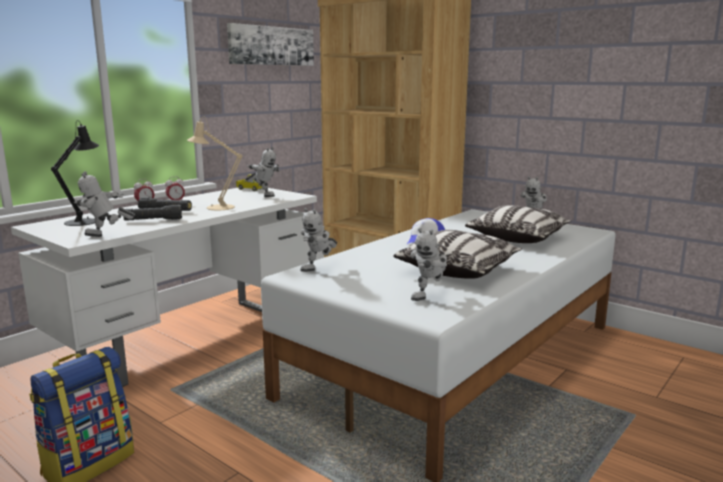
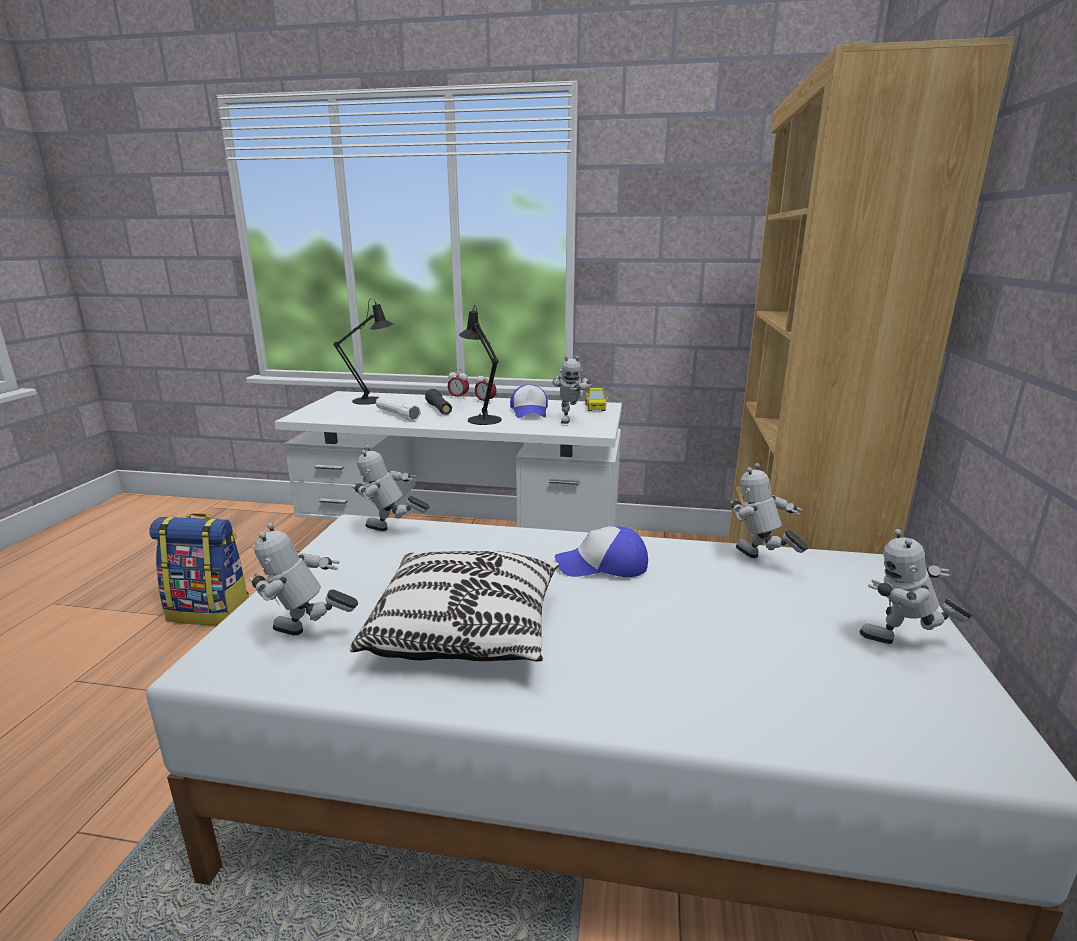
camera: 60 degrees right, 5 degrees up
(106, 237) = (320, 419): toy robot -> toy robot (759, 562)
(153, 220) = (397, 415): black flashlight -> white flashlight
(216, 207) = (482, 418): beige table lamp -> black table lamp
(226, 198) = (530, 412): none -> cap
(271, 46) = (713, 205): picture -> none
(518, 238) = (755, 649): pillow -> none

